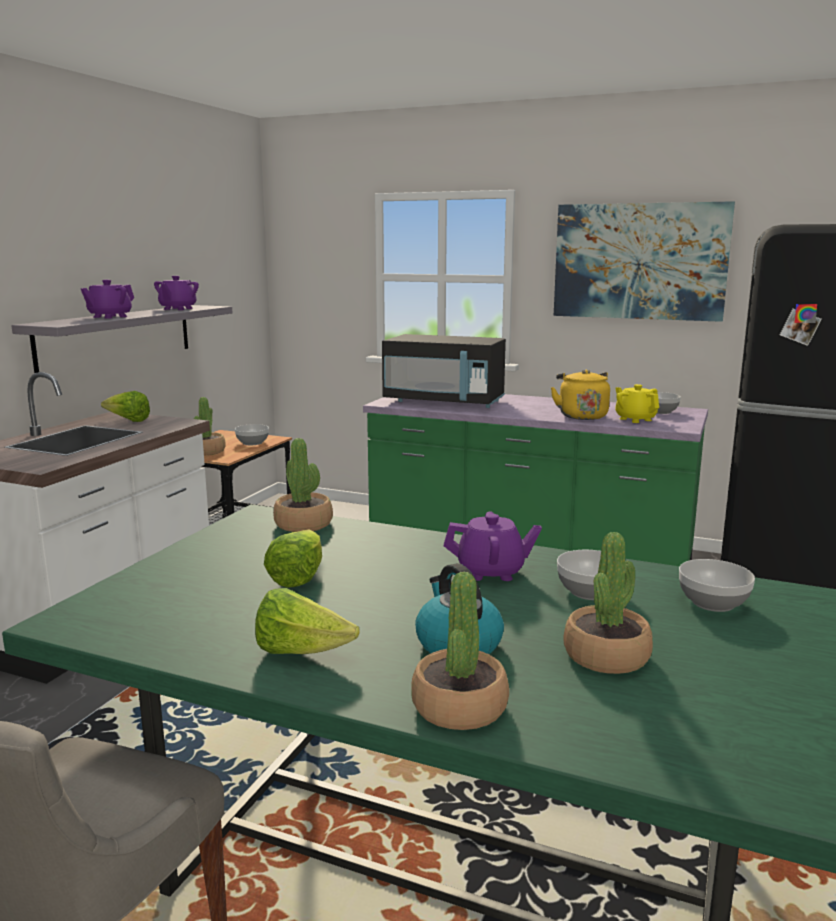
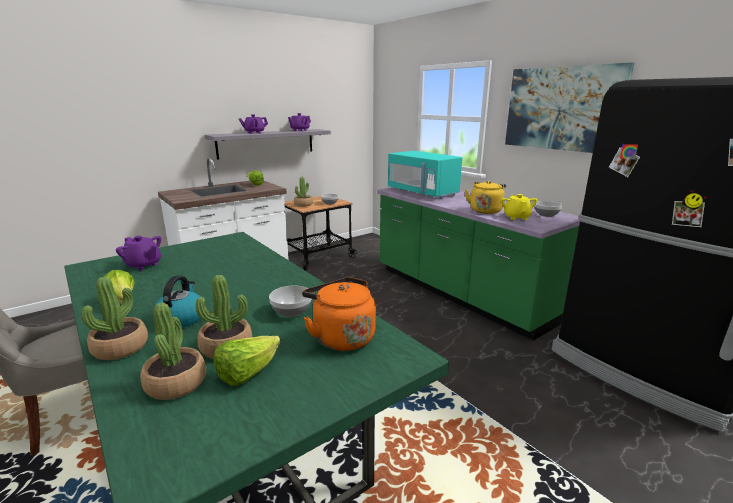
camera: 30 degrees right, 5 degrees up
(298, 577) = (189, 269): lettuce -> lettuce (247, 373)
(304, 524) = (242, 245): potted plant -> potted plant (176, 383)
(444, 402) = (422, 192): black microwave -> turquoise microwave
(491, 572) = (268, 288): purple teapot -> purple teapot (143, 265)
(712, 602) = (341, 337): bowl -> orange kettle

